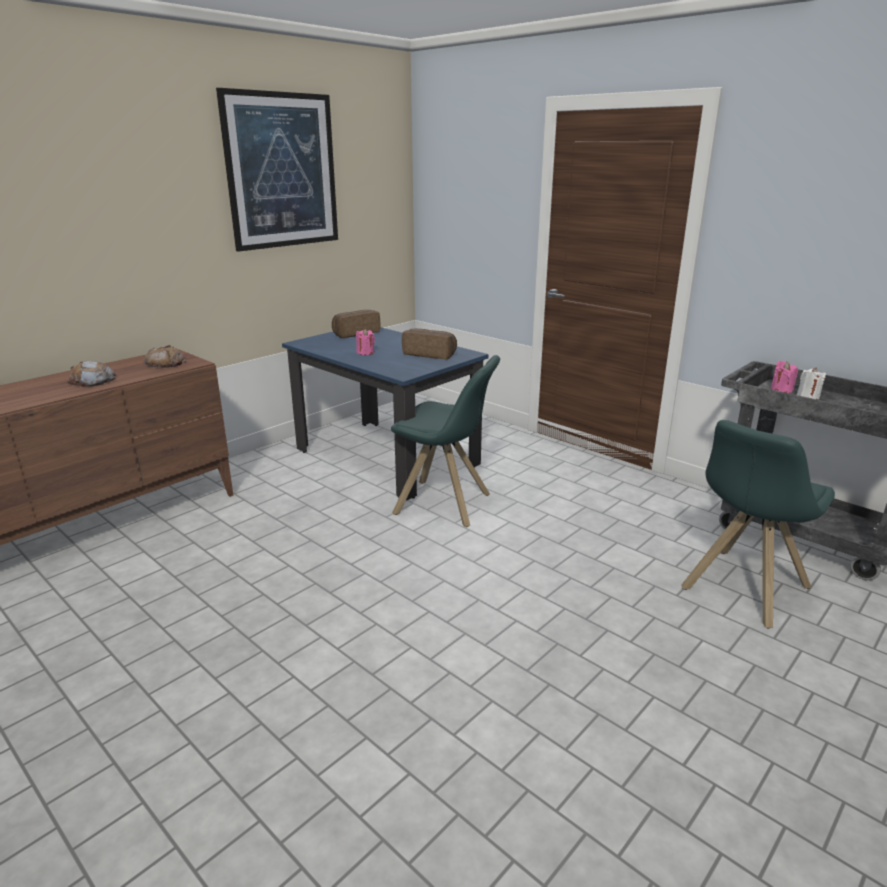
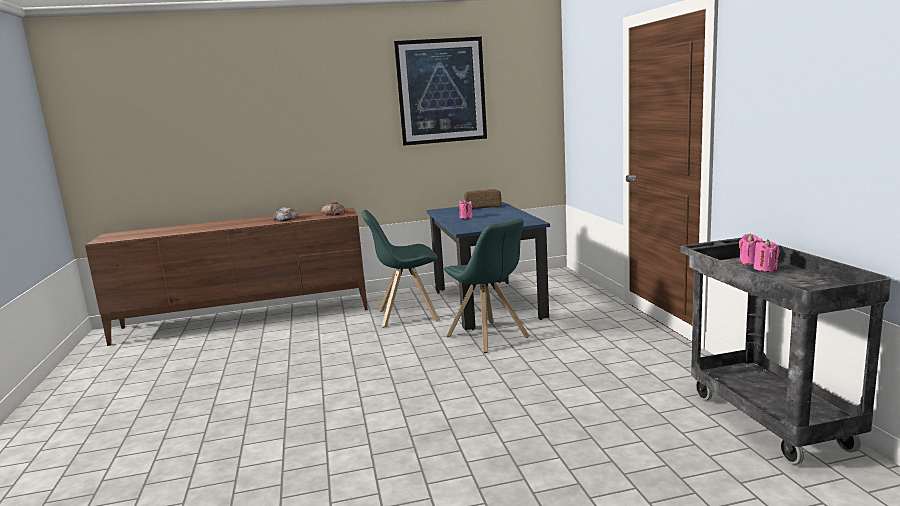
camera: 35 degrees right, 10 degrees down
(430, 354) = (506, 221): bread -> none
(743, 587) = (651, 437): turquoise chair -> turquoise chair (407, 315)
(808, 396) = (765, 269): white candle -> pink candle

